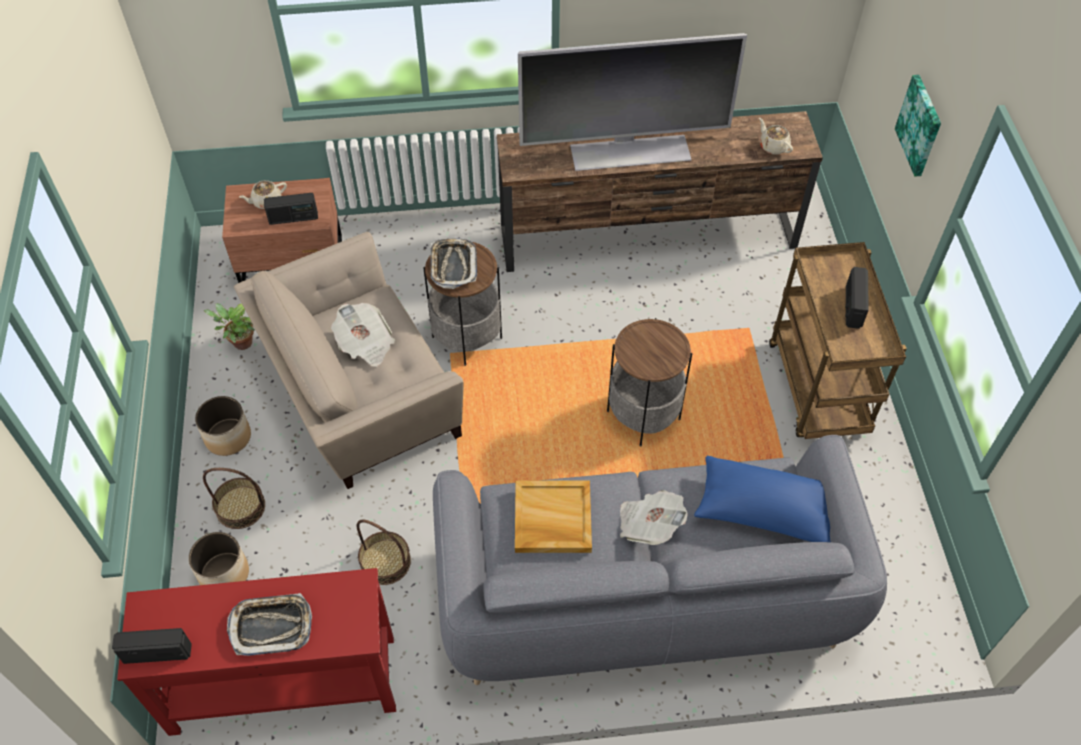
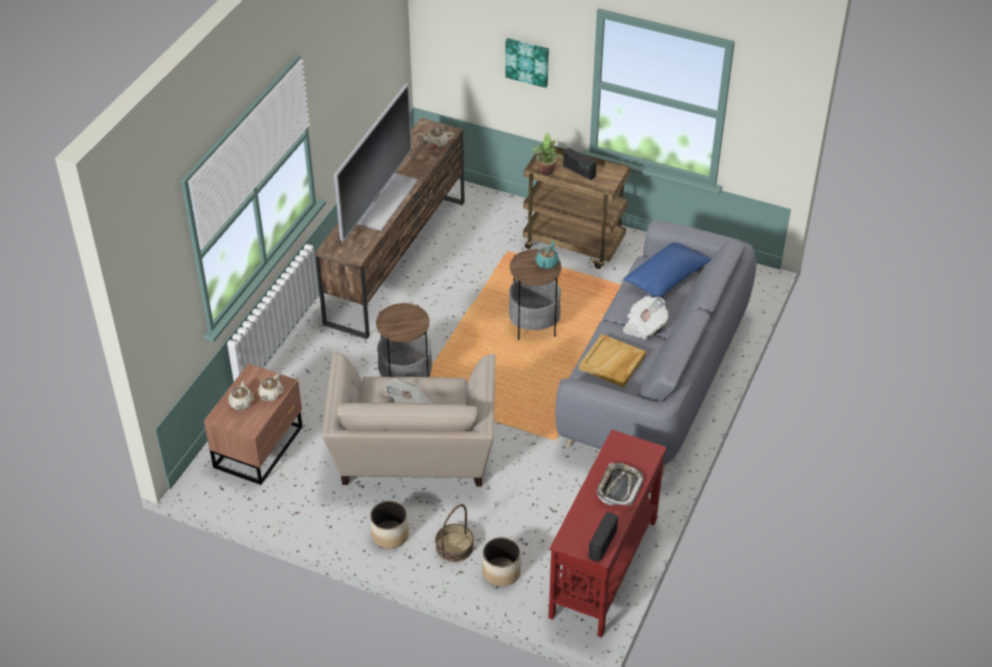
camera: 60 degrees left, 10 degrees down
(240, 343) = (310, 501): potted plant -> potted plant (546, 172)
(293, 218) = (271, 395): radio -> beige teapot
(385, 562) = (550, 487): basket -> none
(453, 266) = (398, 324): tray -> none
(667, 358) = (547, 263): none -> turquoise teapot

